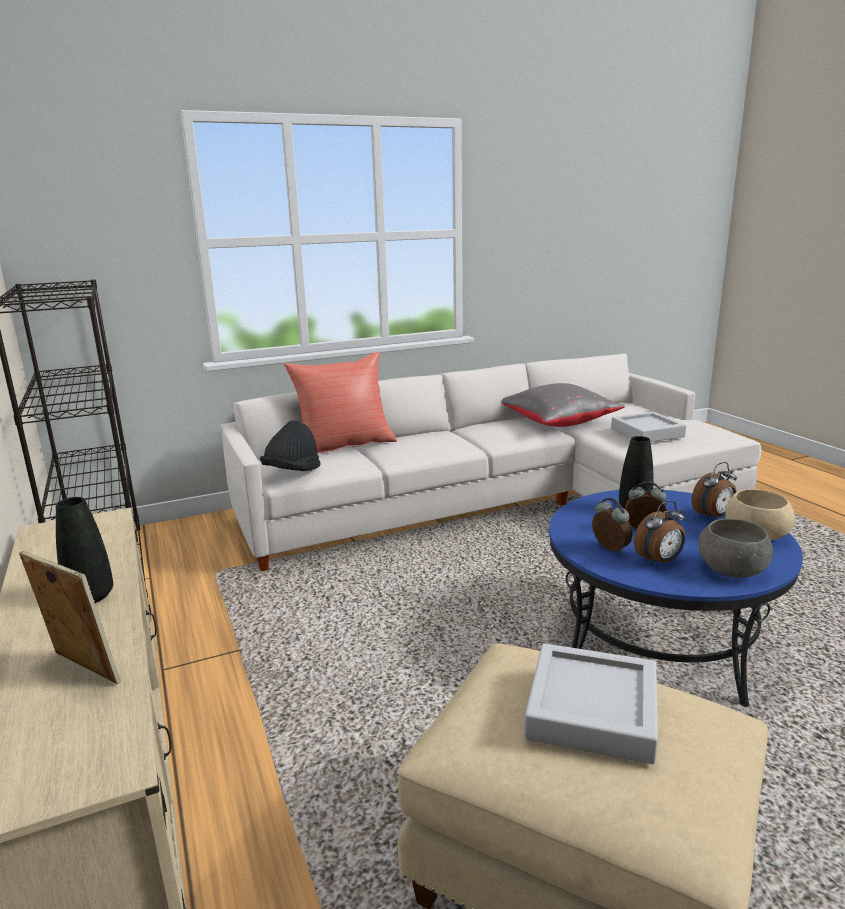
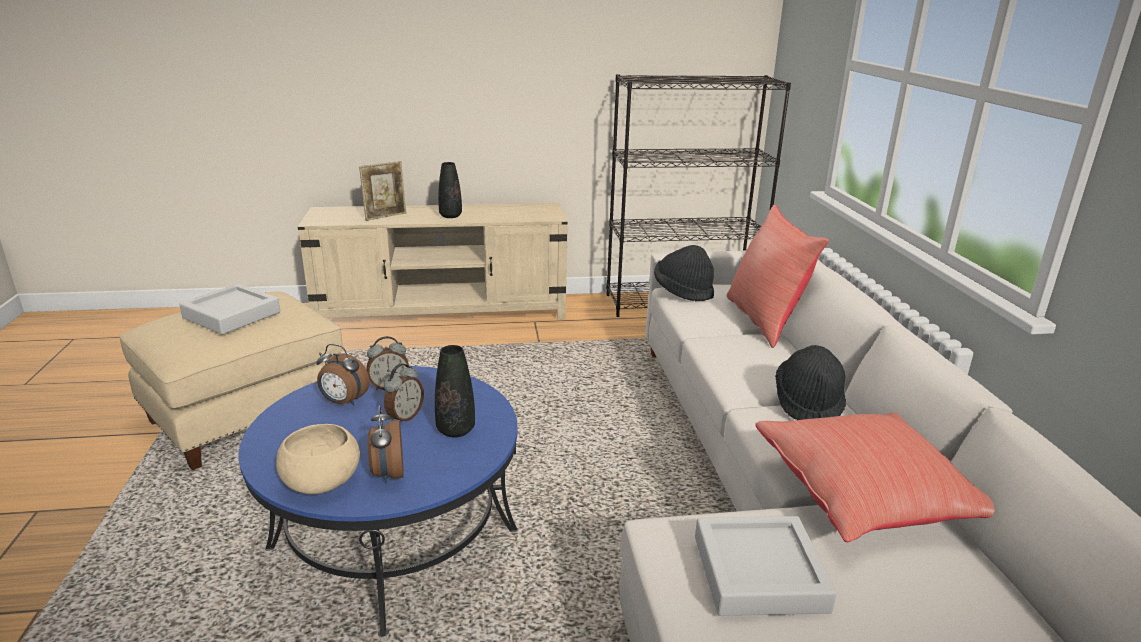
camera: 105 degrees right, 5 degrees up
(475, 431) = (808, 404): none -> black hat
(557, 422) = (866, 499): grey pillow -> red pillow
(659, 561) = (343, 402): alarm clock -> alarm clock turned 60 degrees counterclockwise
(732, 569) = (288, 432): grey bowl -> none

